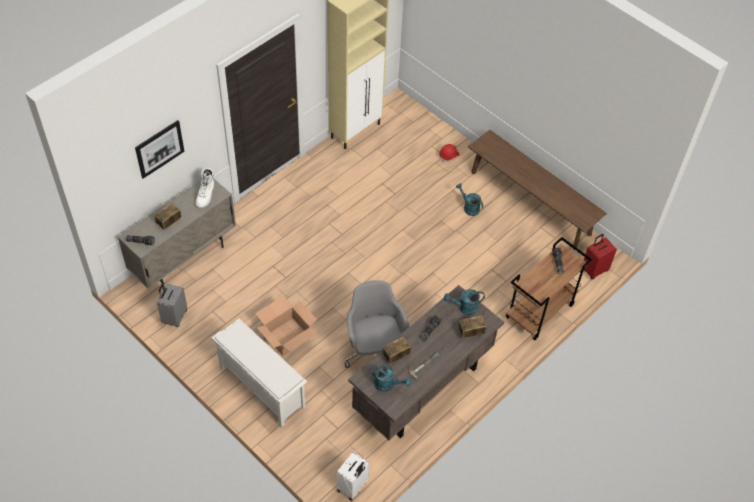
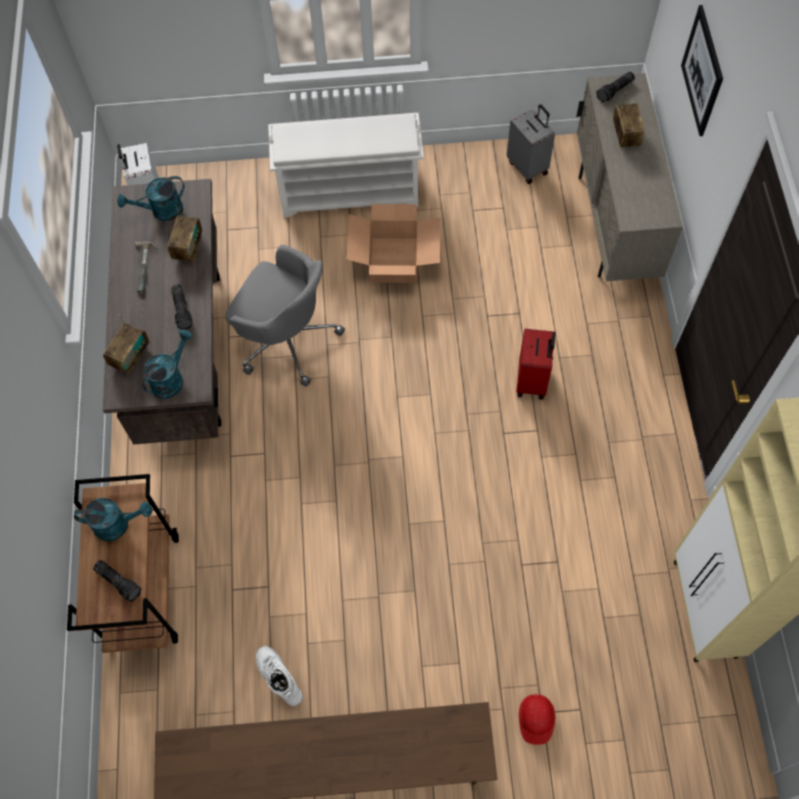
camera: 135 degrees right, 10 degrees up
(206, 195) = (642, 200): white boot -> white boot (278, 677)
(469, 207) = (404, 656): turquoise watering can -> turquoise watering can (118, 524)
(594, 270) = (128, 744): red suitcase -> red suitcase (533, 381)

